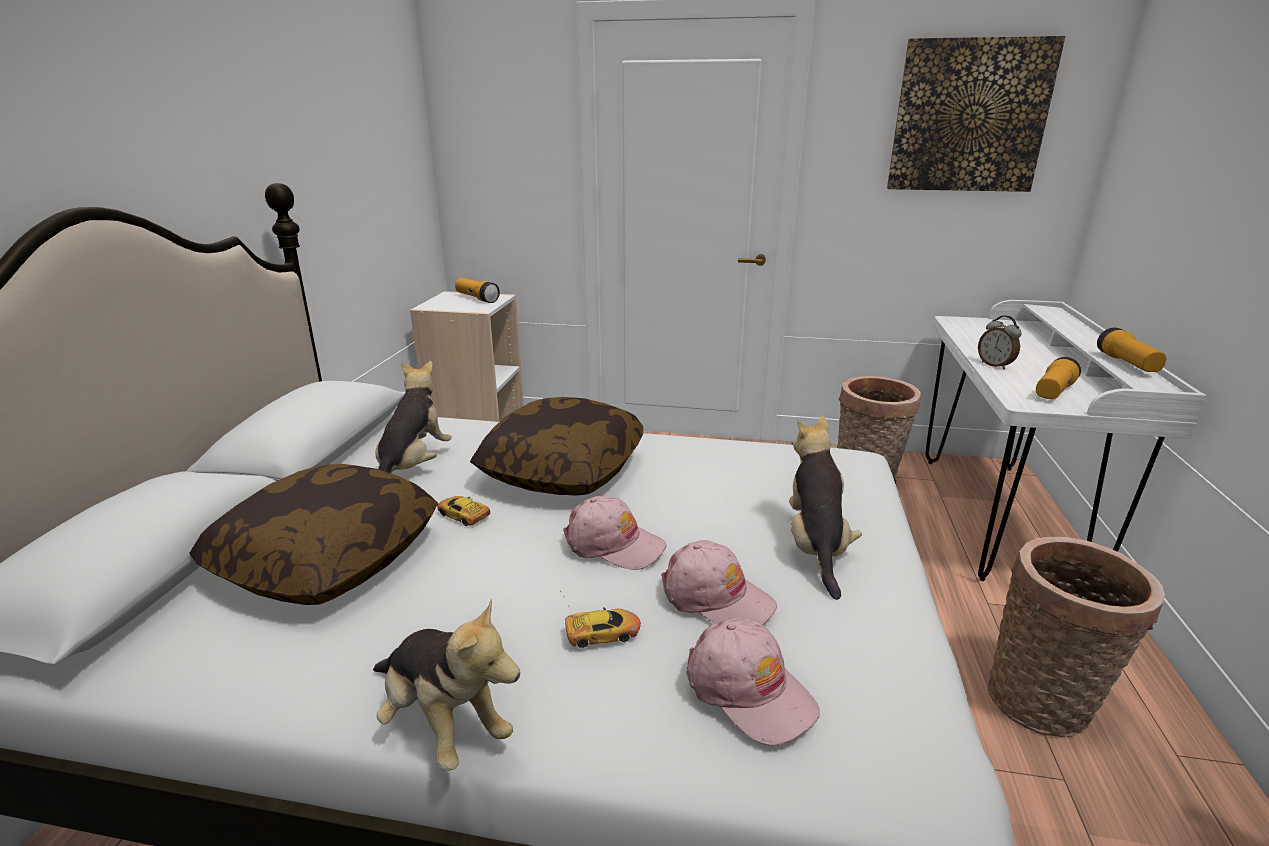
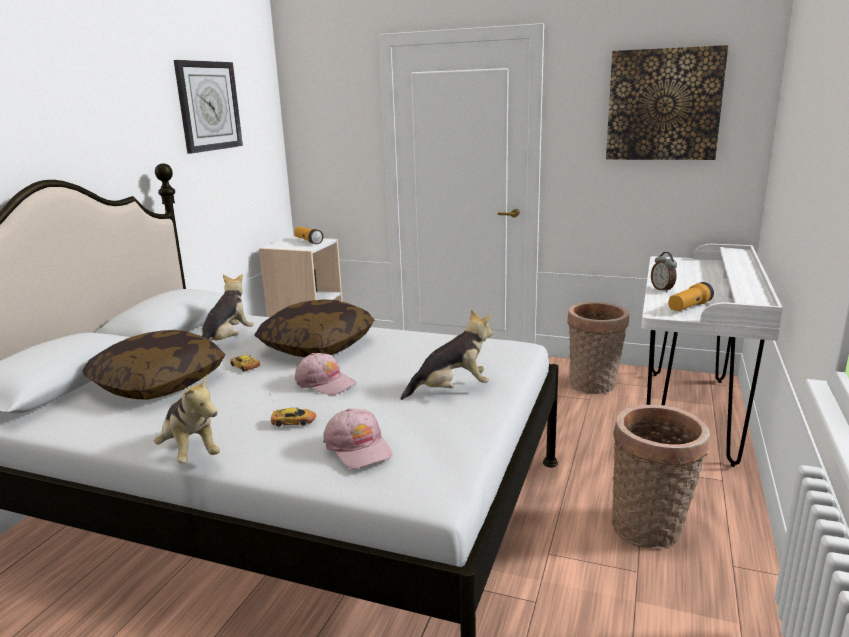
camera: 10 degrees right, 5 degrees down
(334, 96) = (208, 106): none -> wall clock
(716, 597) = (369, 409): pink cap -> none
(815, 546) = (451, 390): plush toy -> plush toy turned 60 degrees clockwise
(1127, 363) = (751, 287): flashlight -> none

